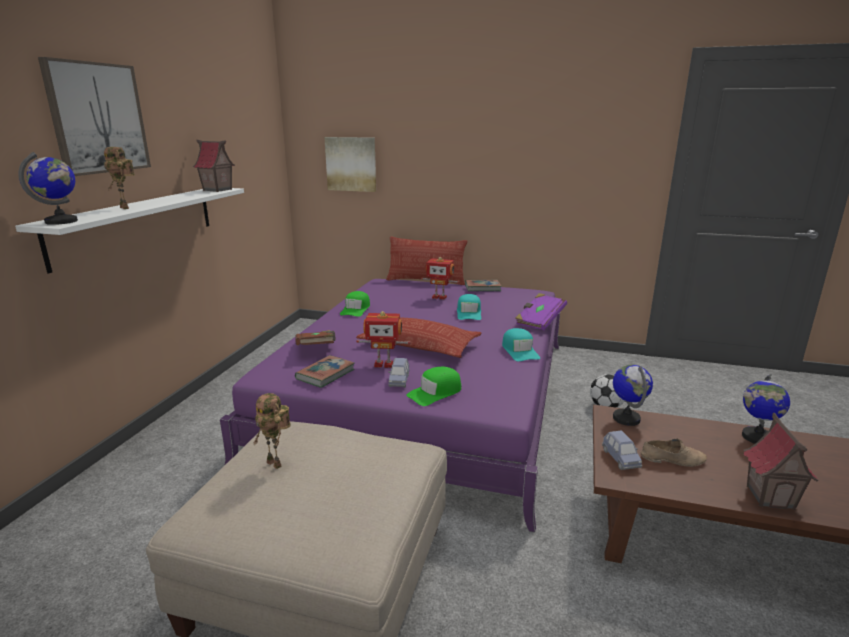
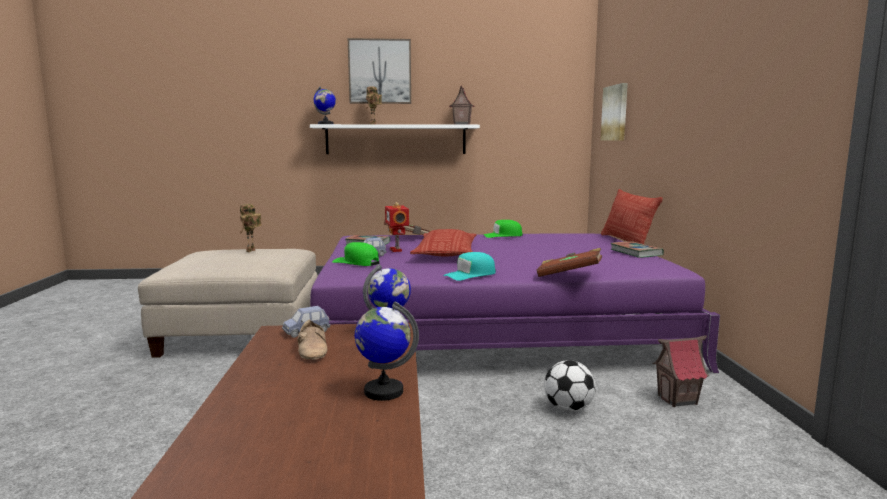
camera: 70 degrees right, 10 degrees down
(439, 297) = (578, 247): toy robot -> none
(469, 313) = (545, 255): turquoise cap -> none
(539, 321) = (569, 275): purple book -> brown book
(770, 497) = (249, 387): toy house -> toy house (677, 400)

